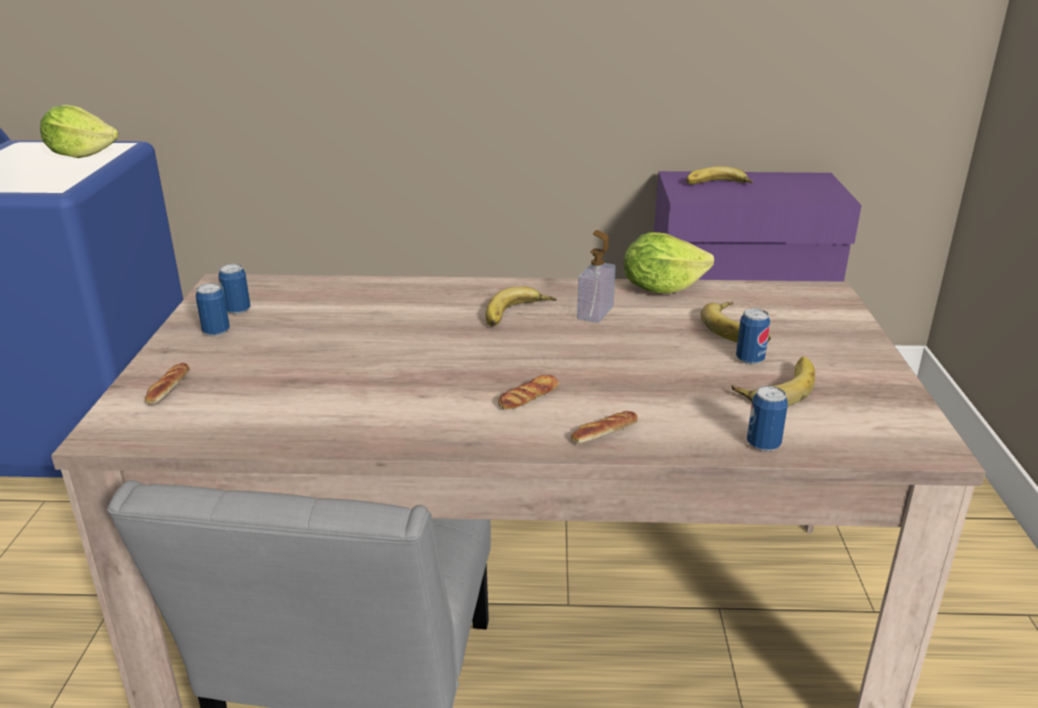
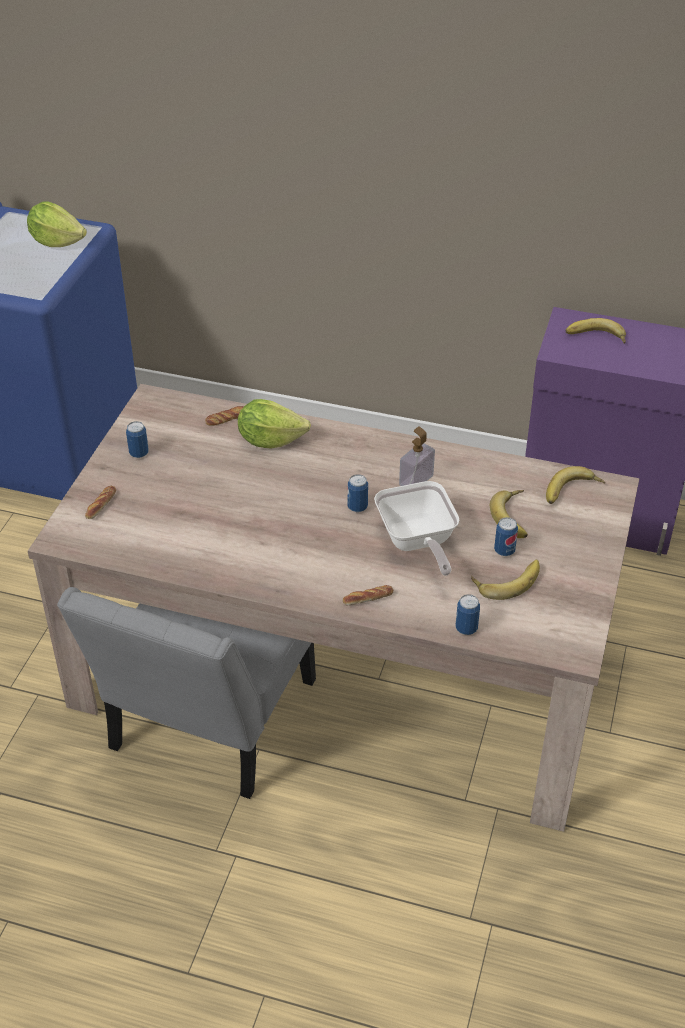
camera: 15 degrees right, 15 degrees up
(237, 310) = (157, 432): can -> can (357, 507)
(518, 314) = (357, 472): banana -> banana (572, 492)
(528, 397) = (331, 557): bread -> bread (227, 418)
(634, 367) = (417, 543): none -> frying pan
(661, 288) = (481, 461): lettuce -> lettuce (270, 440)

